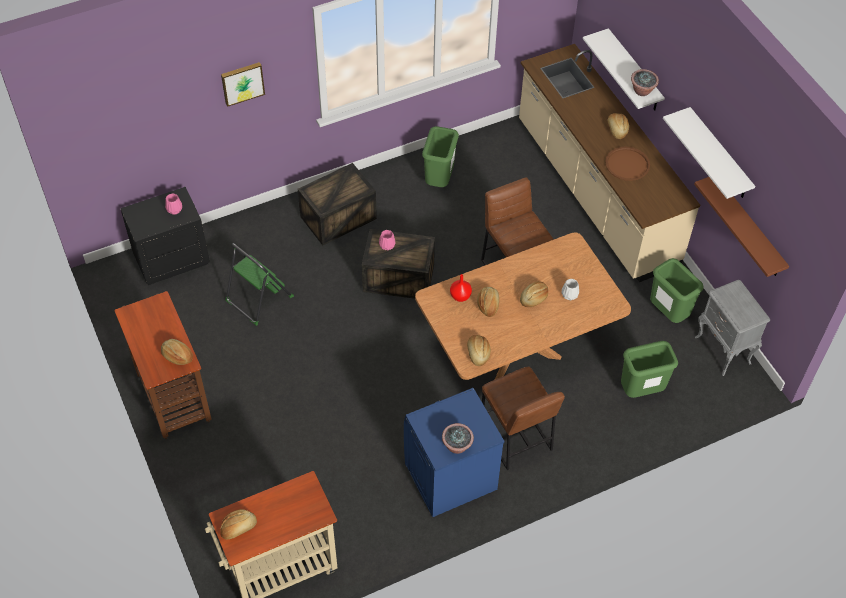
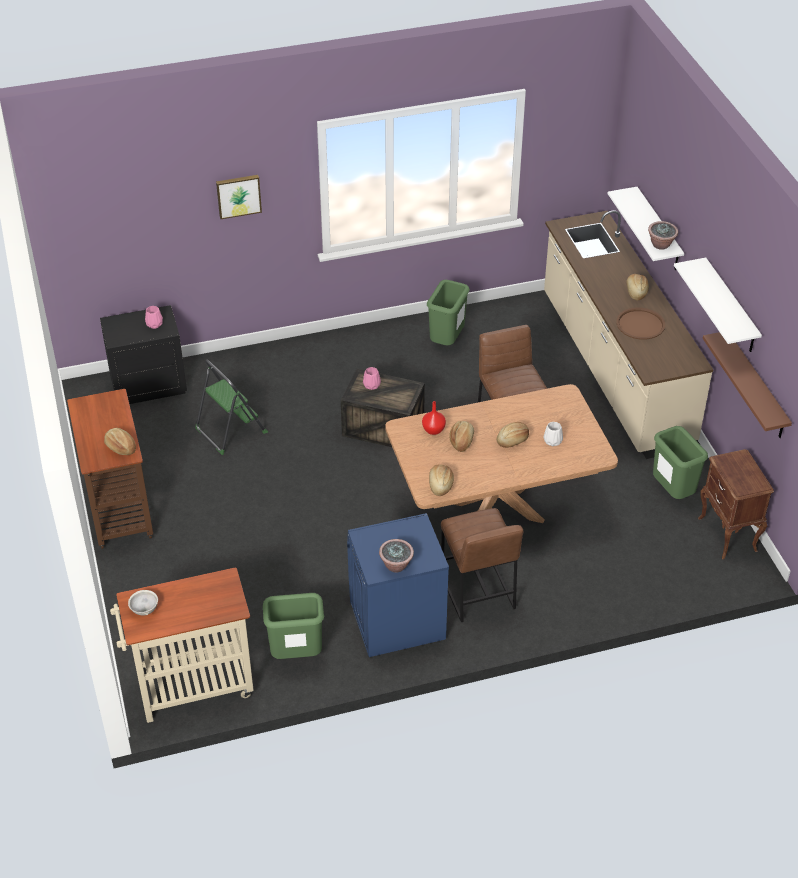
camera: 10 degrees right, 10 degrees down
(238, 528) = (144, 610): bread -> grey bowl
(337, 218) = (330, 365): crate -> none
(641, 390) = (627, 563): green trash can -> green trash can (297, 655)
(723, 350) = (727, 535): grey nightstand -> brown nightstand

